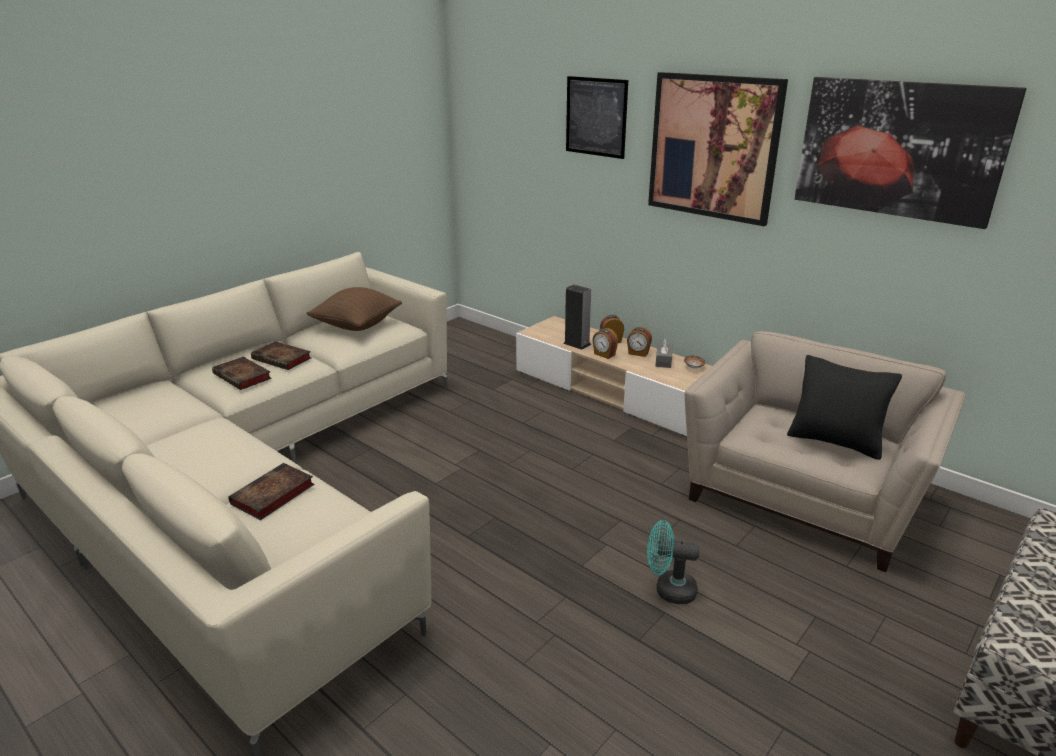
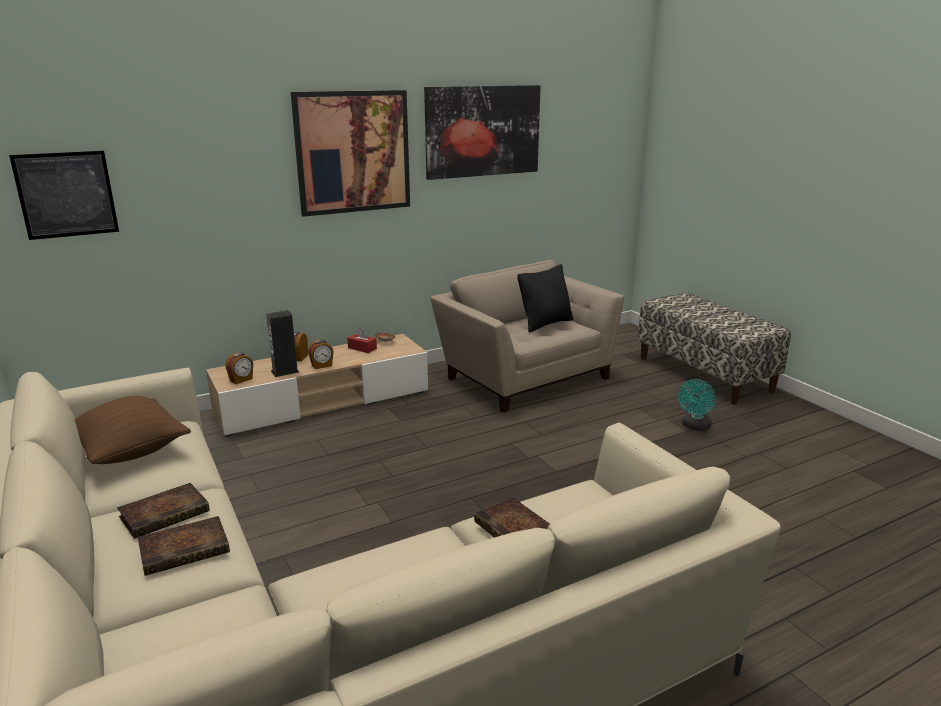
camera: 70 degrees left, 5 degrees down
(596, 117) = (220, 143): picture -> picture (66, 194)
(638, 353) = (336, 353): alarm clock -> alarm clock (241, 380)
(663, 361) = (362, 348): grey tissue box -> red tissue box
(668, 589) = (597, 445): turquoise fan -> turquoise fan (695, 427)

